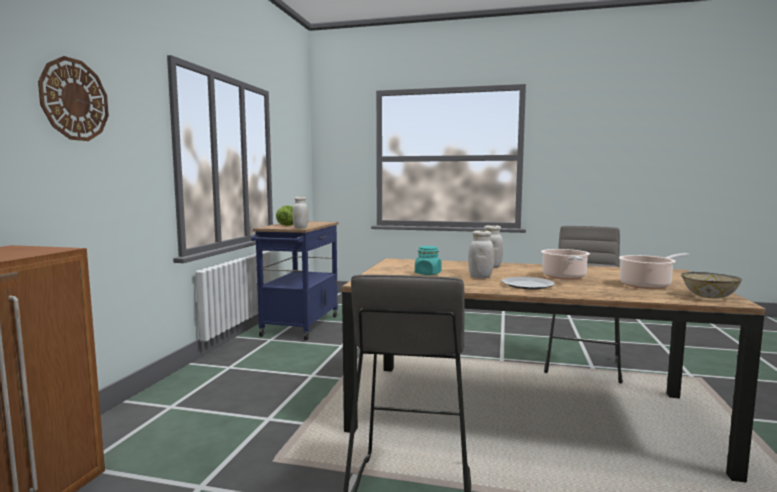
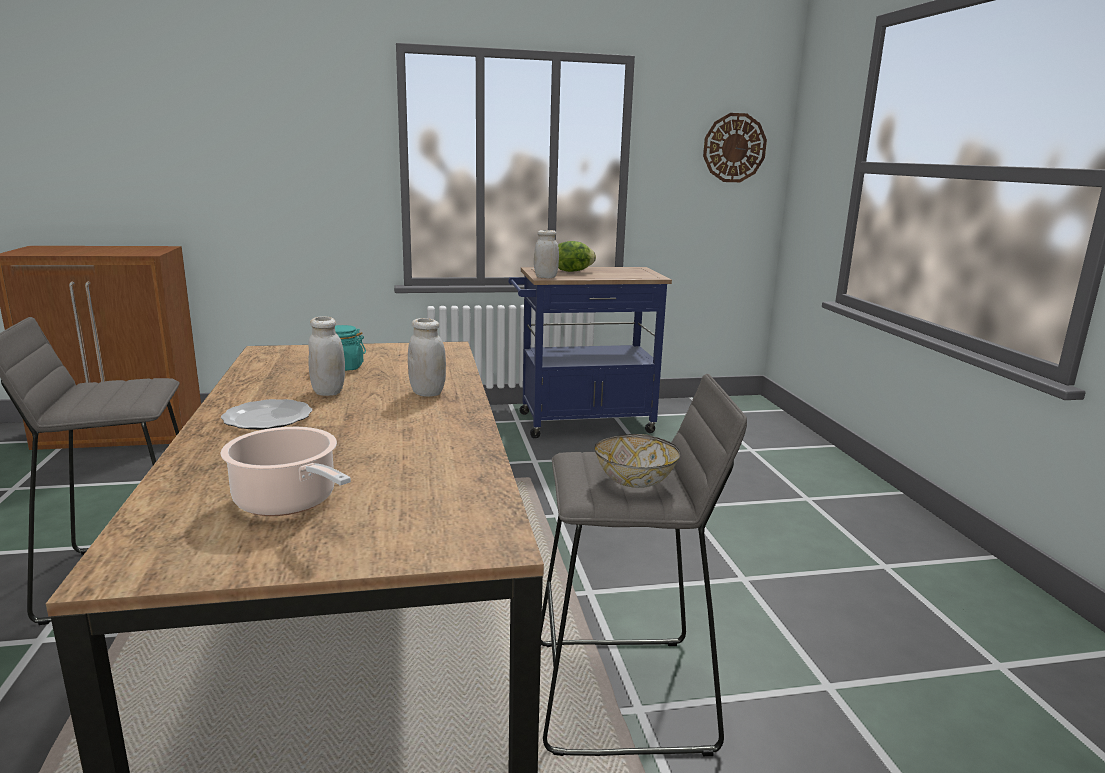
camera: 65 degrees right, 10 degrees up
(74, 100) = (254, 116): wall clock -> wall clock (734, 148)
(564, 277) = (352, 439): cooking pot -> none
(708, 297) = (168, 552): bowl -> bowl (636, 481)

